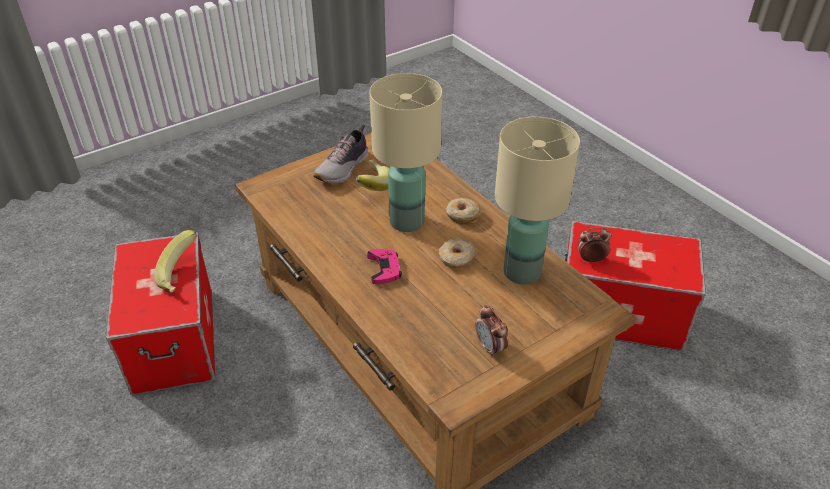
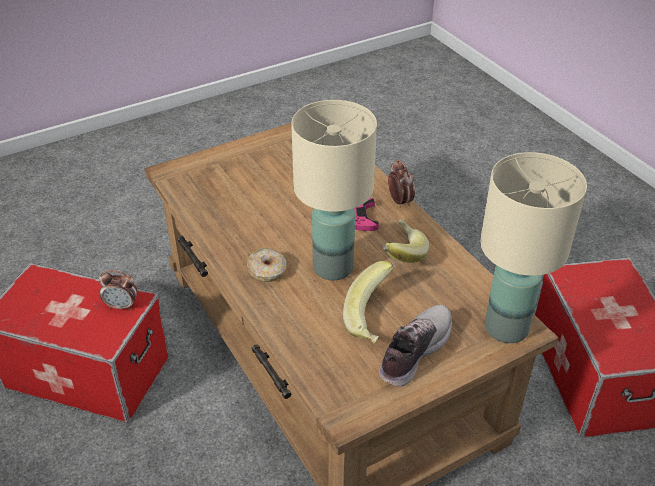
camera: 175 degrees left, 0 degrees up
(182, 275) = (589, 317): banana -> banana (399, 254)
(457, 258) = (286, 223): donut -> none
(490, 348) = (277, 153): alarm clock -> alarm clock (399, 201)
(522, 273) = (226, 206): beige table lamp -> beige table lamp (506, 327)

